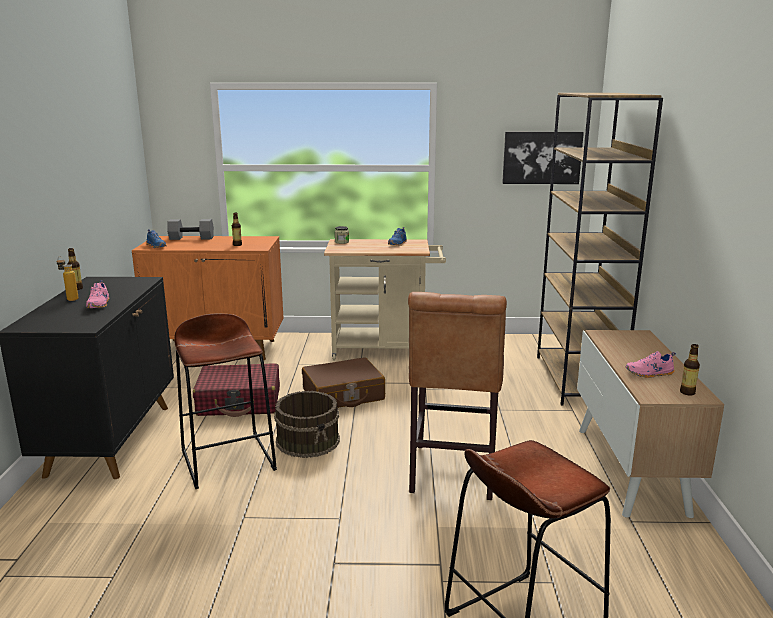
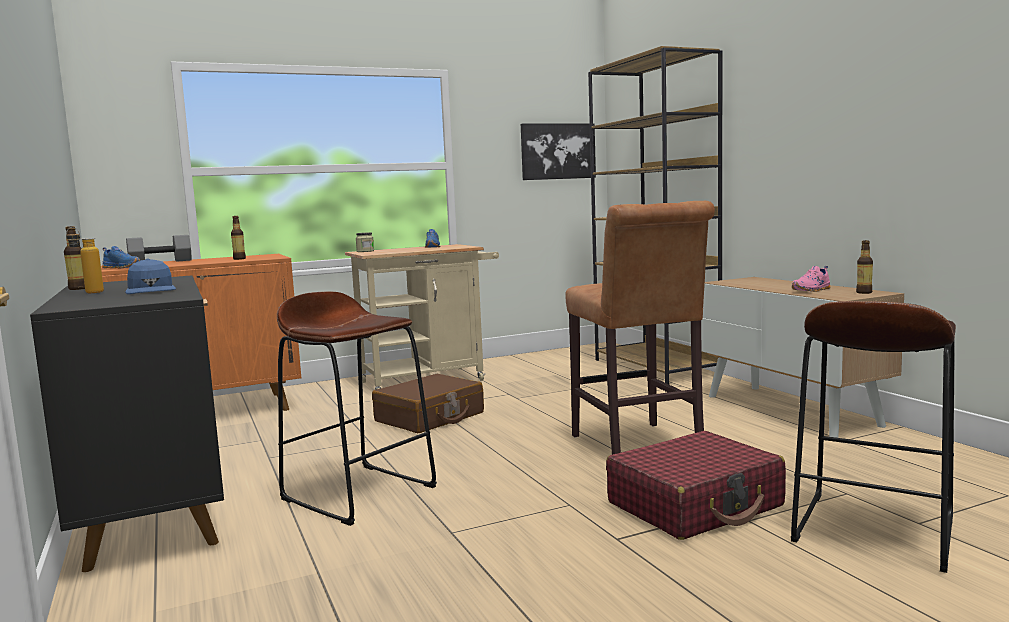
camera: 25 degrees left, 10 degrees down
(99, 305) = (151, 290): pink shoe -> blue cap
(239, 402) = (304, 446): red suitcase -> red suitcase (695, 505)
(308, 440) = (440, 457): brown bucket -> none

